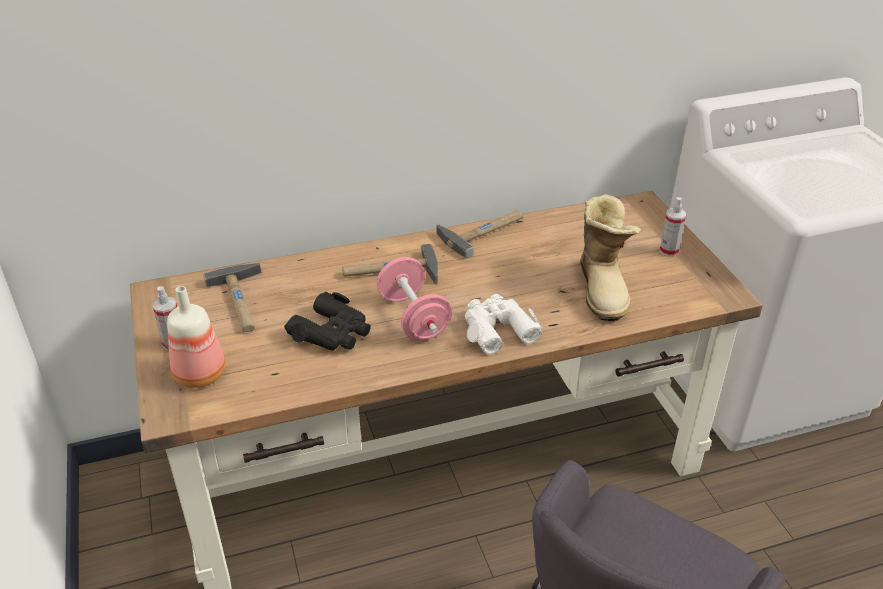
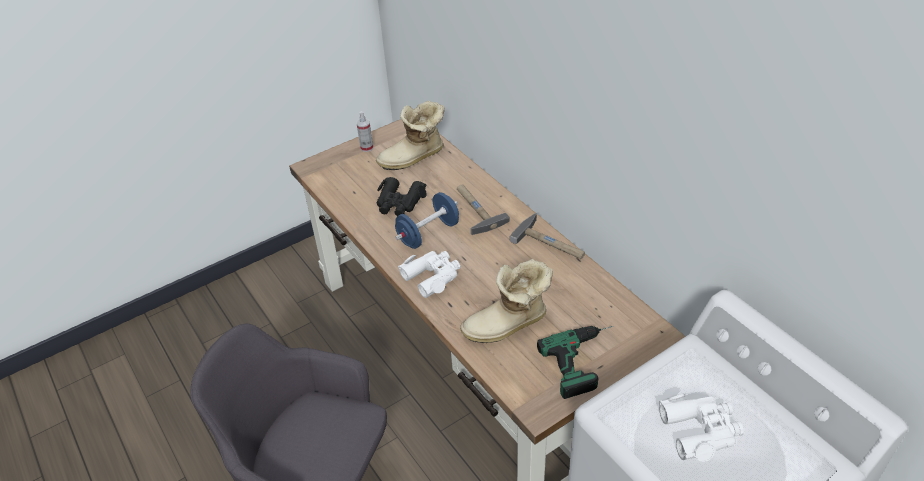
camera: 75 degrees right, 5 degrees up
(200, 373) = (345, 165): bottle -> none
(242, 302) = (414, 158): hammer -> boot
(414, 318) = (428, 233): pink dumbbell -> blue dumbbell
(669, 251) = (586, 361): spray bottle -> power drill
(824, 173) = (700, 430): none -> white binoculars

